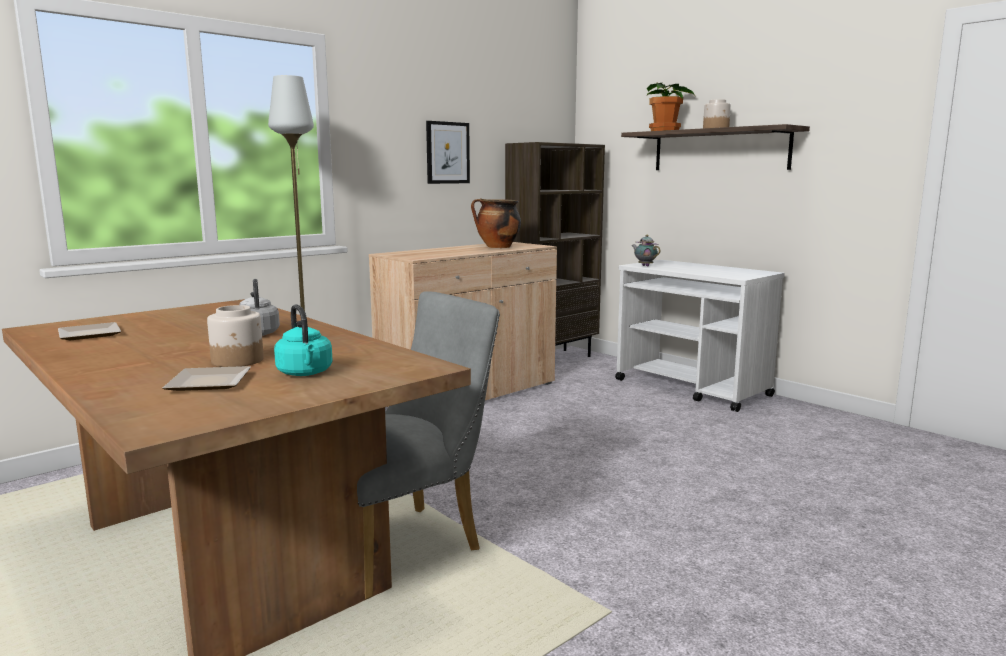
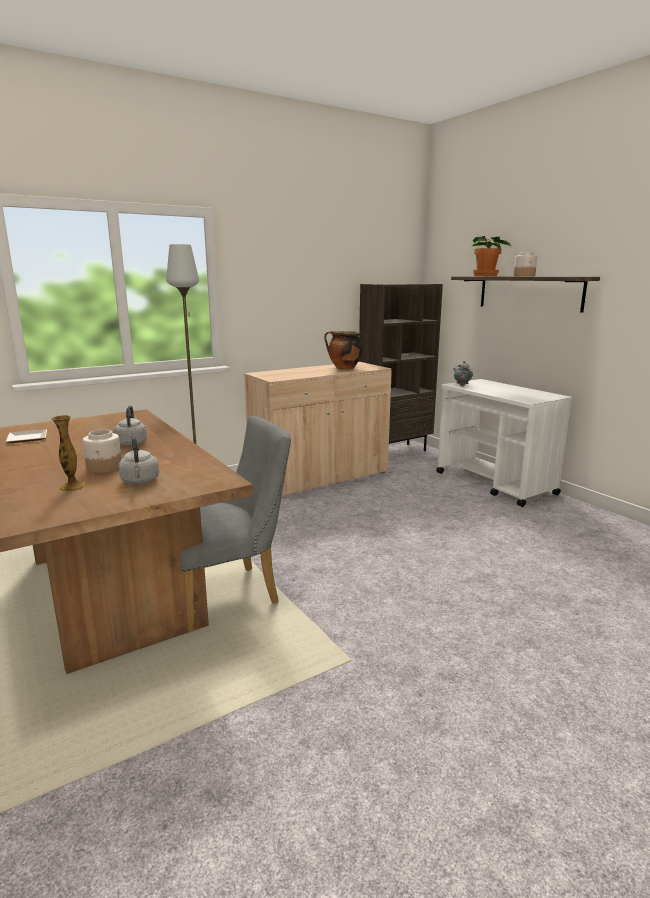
camera: 10 degrees right, 5 degrees up
(206, 383) = (73, 486): plate -> vase
(305, 373) = (140, 481): turquoise kettle -> grey kettle
(447, 153) = (312, 293): picture -> none

